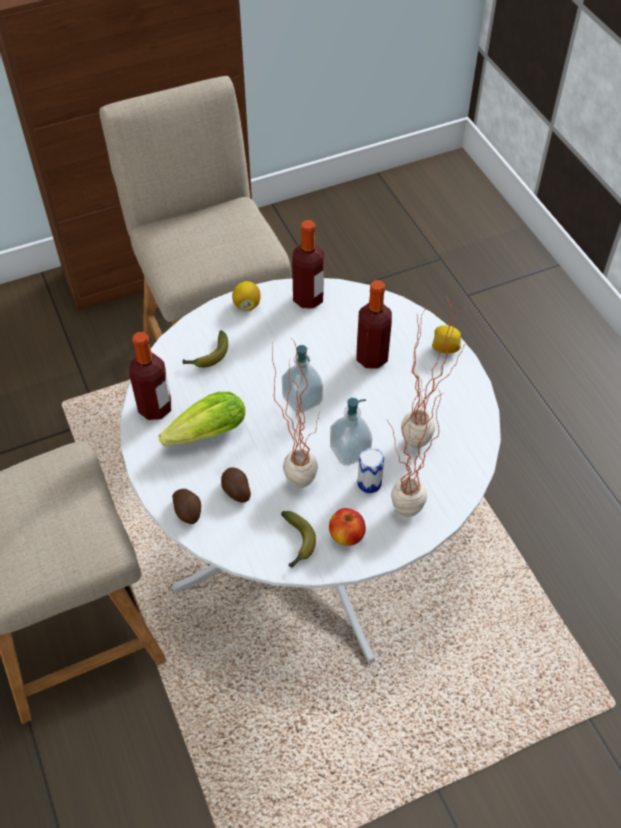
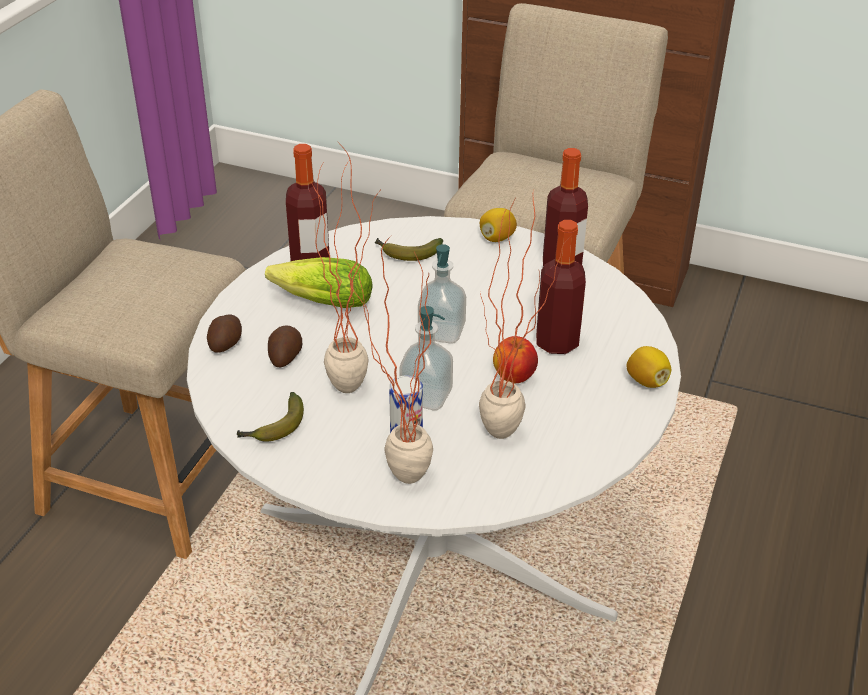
camera: 45 degrees right, 15 degrees down
(346, 536) = (324, 455): apple -> apple (514, 376)

